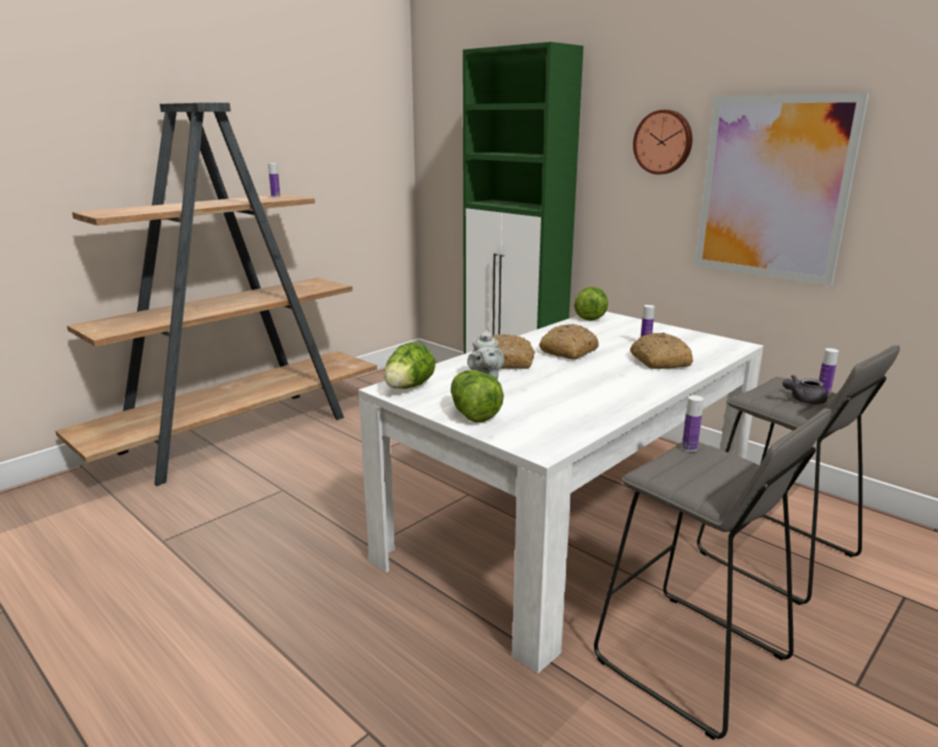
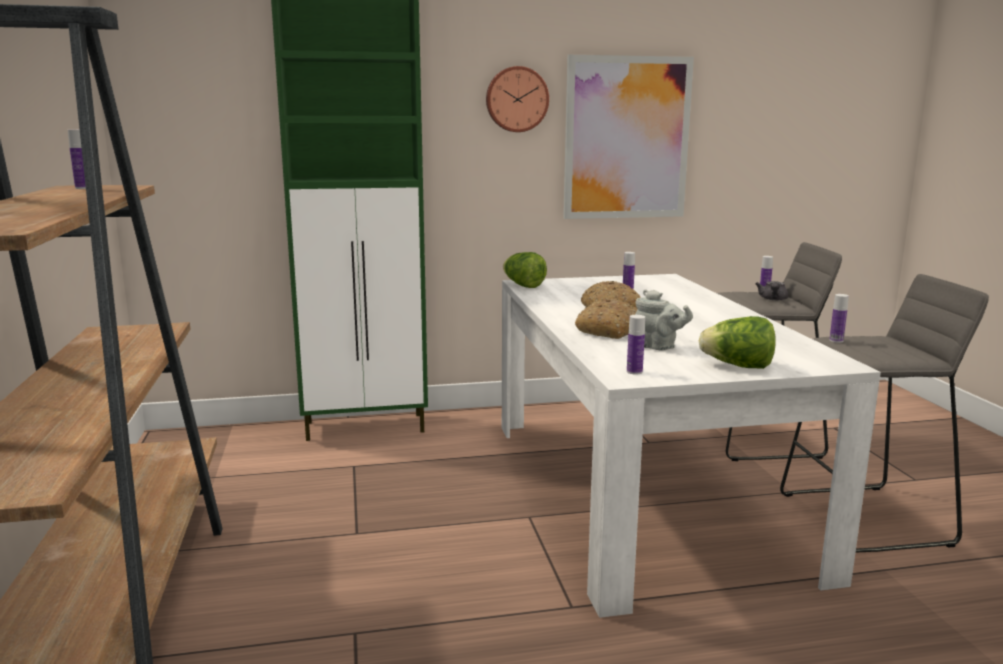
camera: 55 degrees left, 5 degrees down
(408, 388) = (634, 372): lettuce -> bottle
(659, 361) = (675, 298): bread -> none

